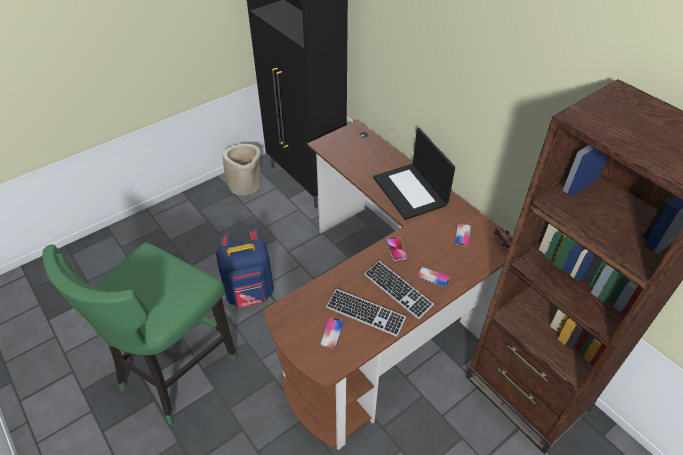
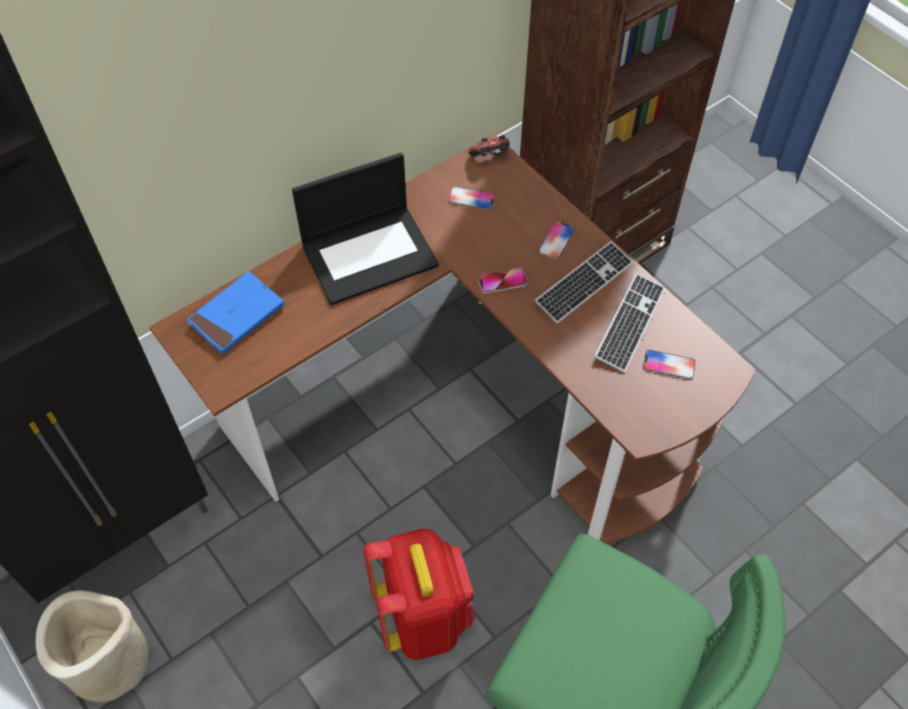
camera: 90 degrees left, 10 degrees up
(250, 294) = (423, 617): blue backpack -> red backpack
(364, 145) = (237, 315): none -> blue book

